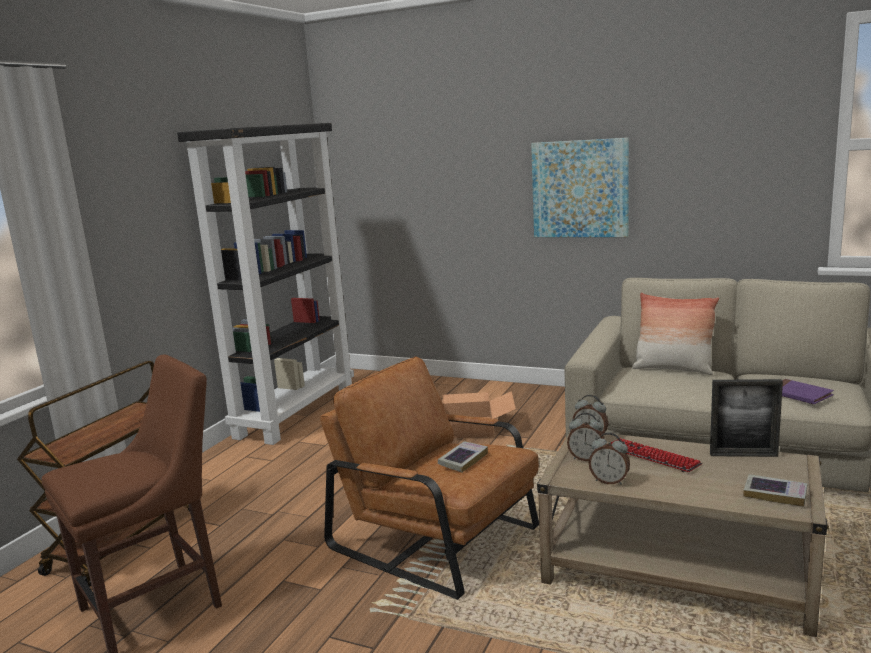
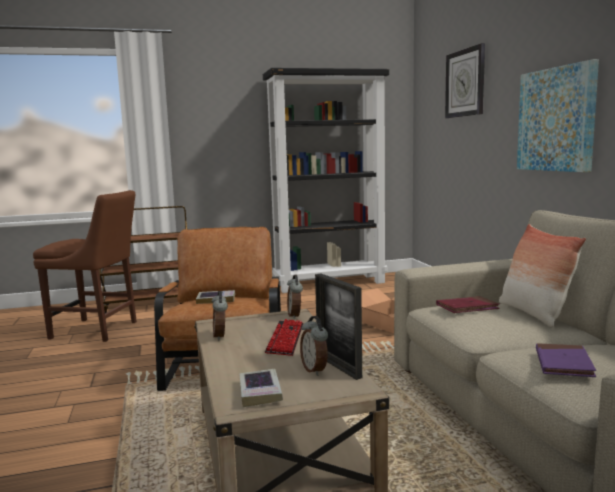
camera: 50 degrees right, 5 degrees down
(431, 143) = (465, 83): none -> wall clock
(586, 458) = (255, 322): alarm clock -> alarm clock (315, 370)
(650, 380) = (467, 308): none -> red book

